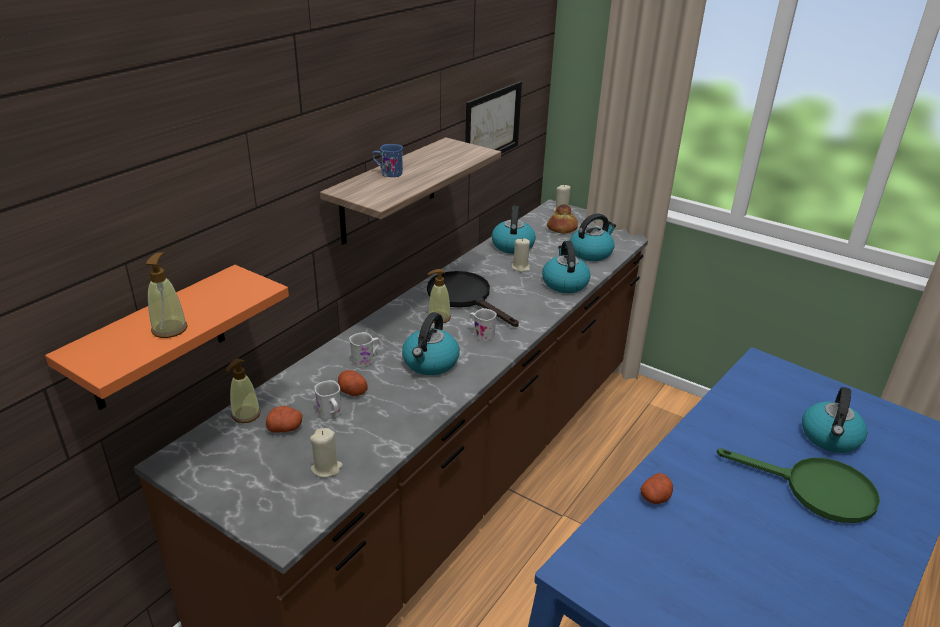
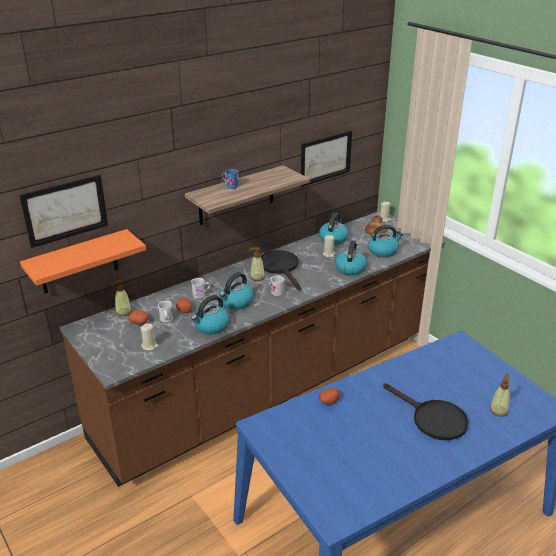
camera: 20 degrees right, 0 degrees up
(127, 240) = (65, 210): none -> picture
(170, 329) = (78, 257): soap dispenser -> soap dispenser (498, 410)
(816, 490) = (432, 419): green frying pan -> black frying pan
(830, 438) = (468, 393): kettle -> kettle (211, 326)

